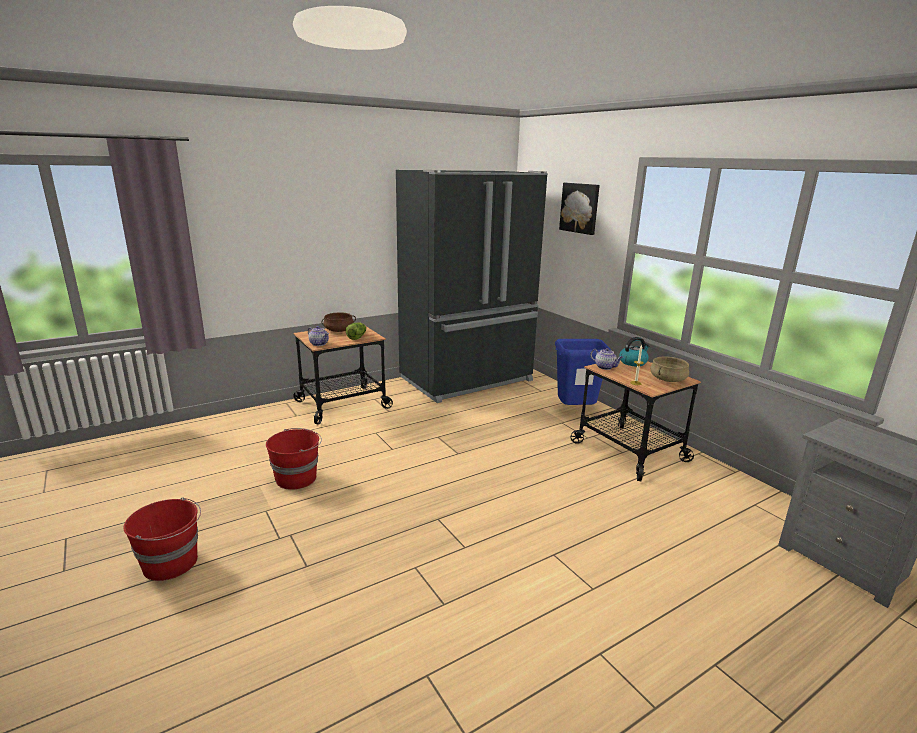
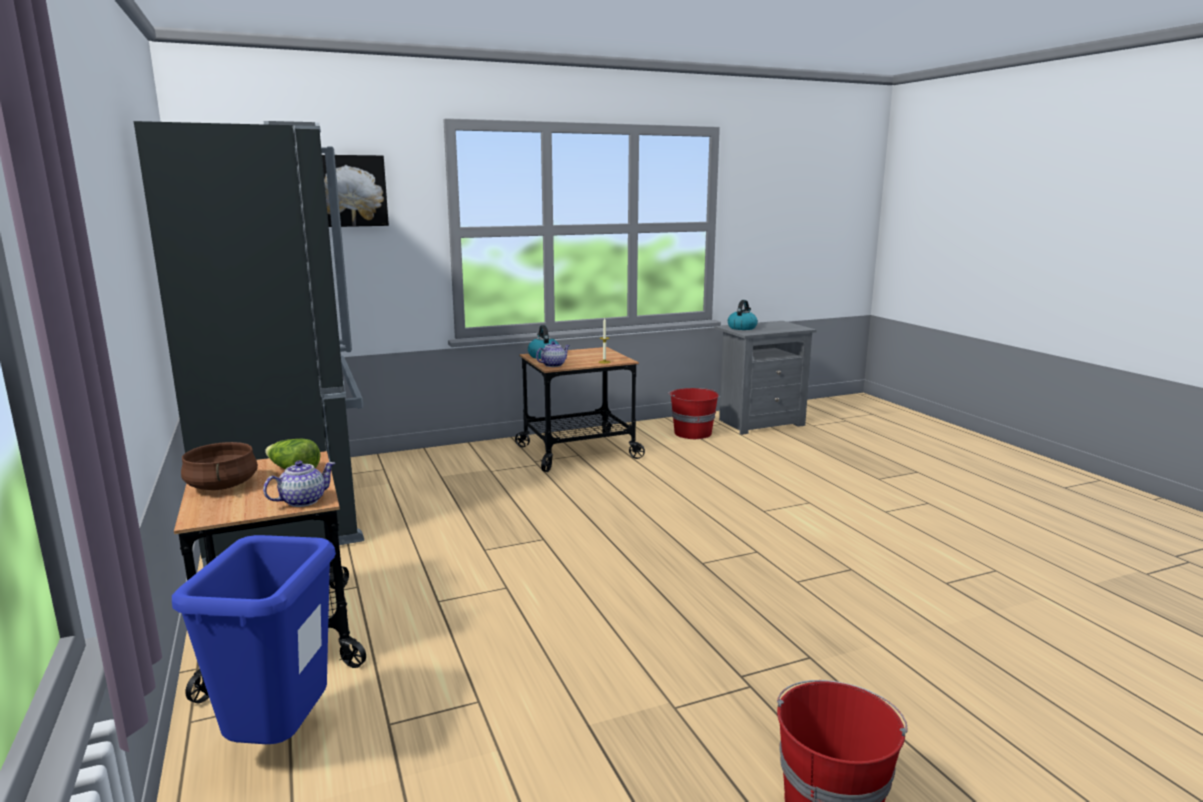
camera: 80 degrees left, 5 degrees down
(297, 478) = (573, 680): red bucket -> red bucket (692, 433)
(576, 411) = (465, 460): blue trash can -> blue trash can (281, 741)
(667, 379) = (598, 353): beige cooking pot -> none
(853, 433) = (742, 327): none -> kettle

